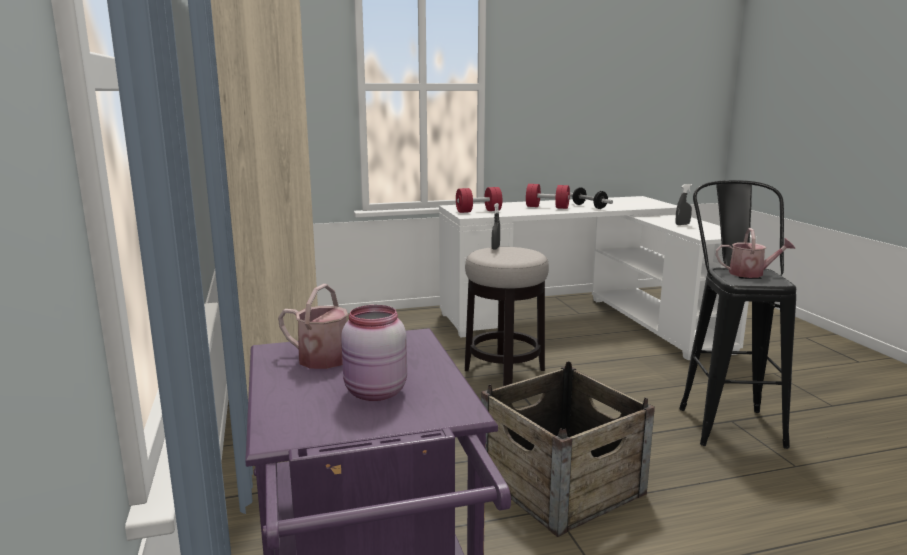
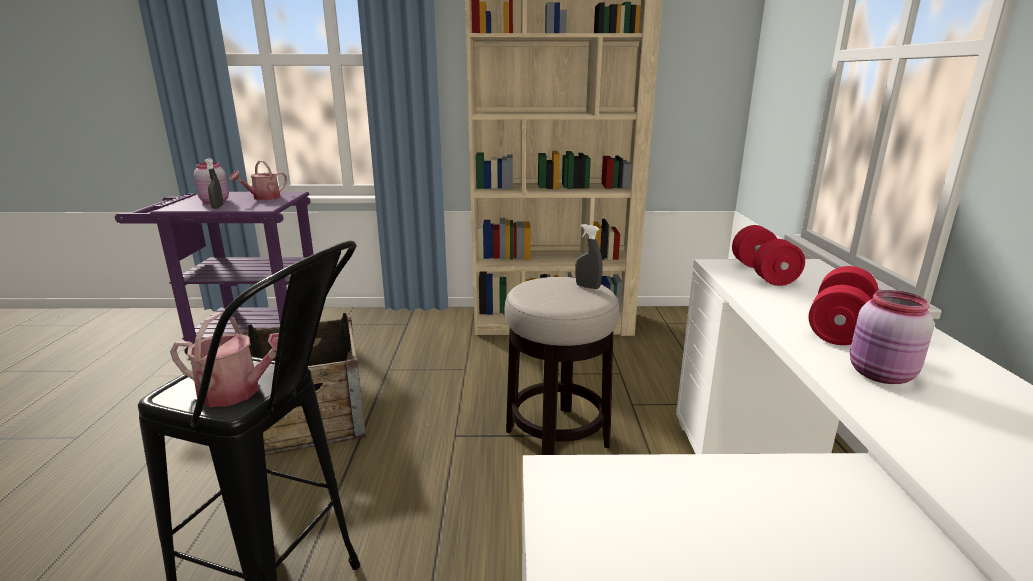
camera: 105 degrees right, 5 degrees up
(589, 206) = (881, 375): dumbbell -> pink jar
(682, 224) = (748, 508): grey spray bottle -> grey spray bottle (218, 207)
(751, 273) = (237, 392): watering can -> watering can turned 105 degrees counterclockwise

